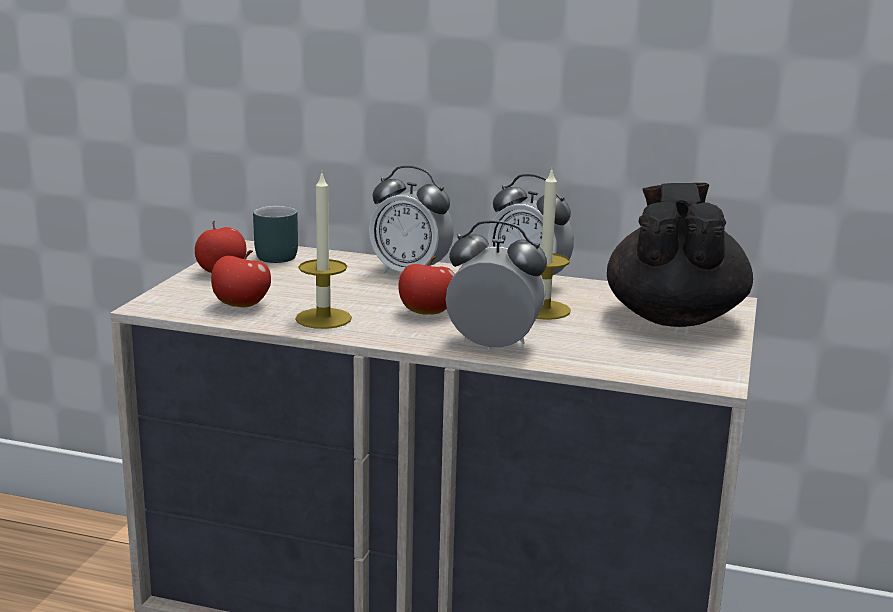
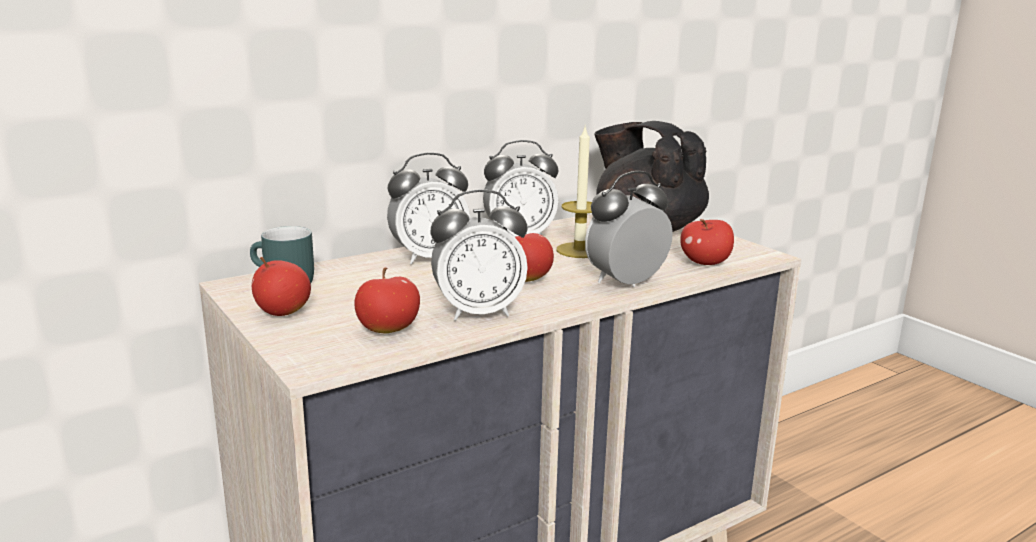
camera: 50 degrees left, 0 degrees up
(323, 318) = (478, 312): candle -> alarm clock
(622, 361) = (705, 263): none -> apple

